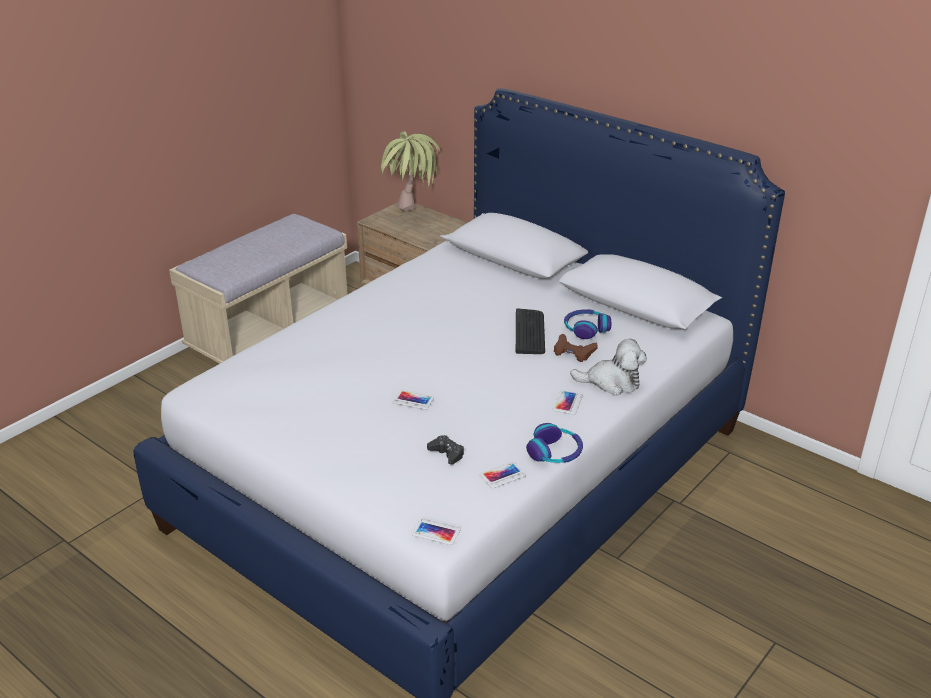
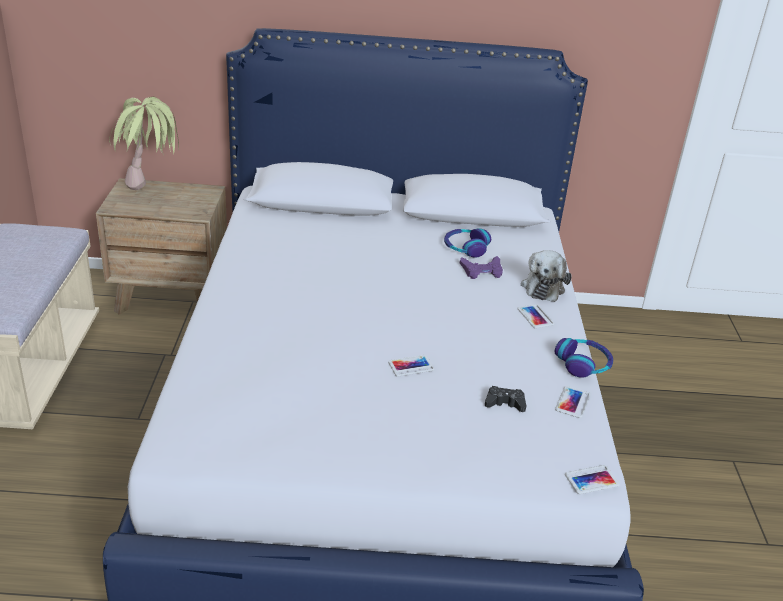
camera: 40 degrees left, 0 degrees up
(530, 332) = (426, 266): keyboard -> none
(573, 352) = (482, 271): brown game controller -> purple game controller
(611, 382) = (543, 287): plush toy -> plush toy turned 135 degrees clockwise

